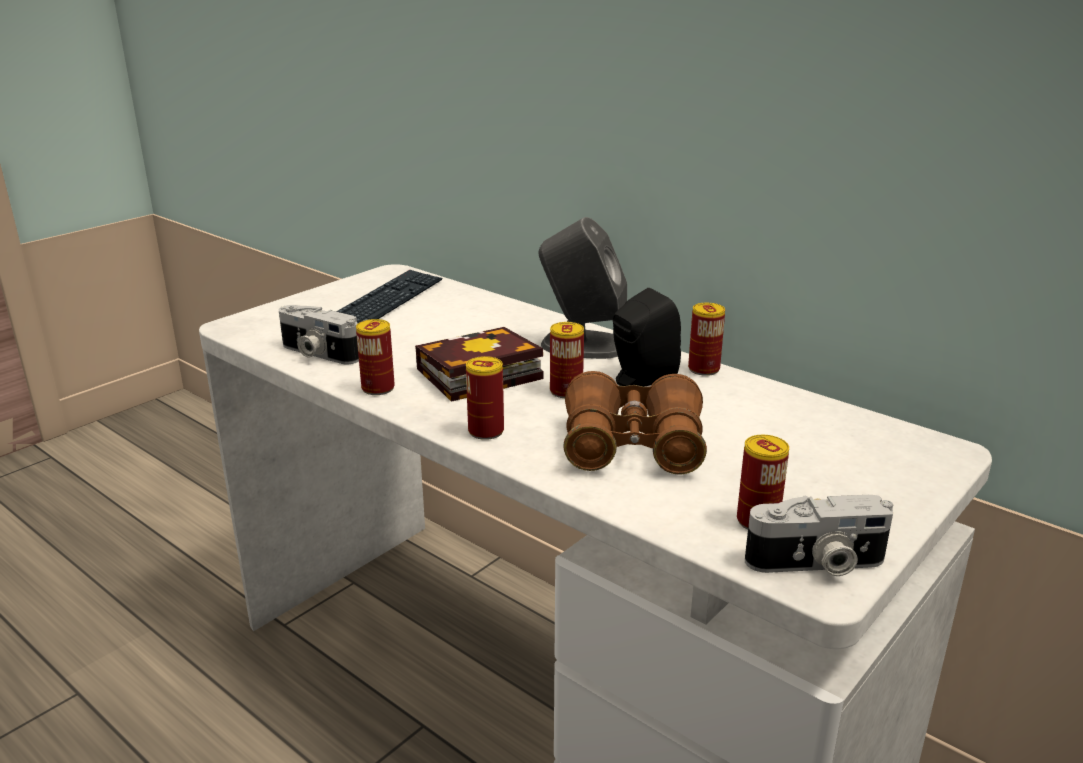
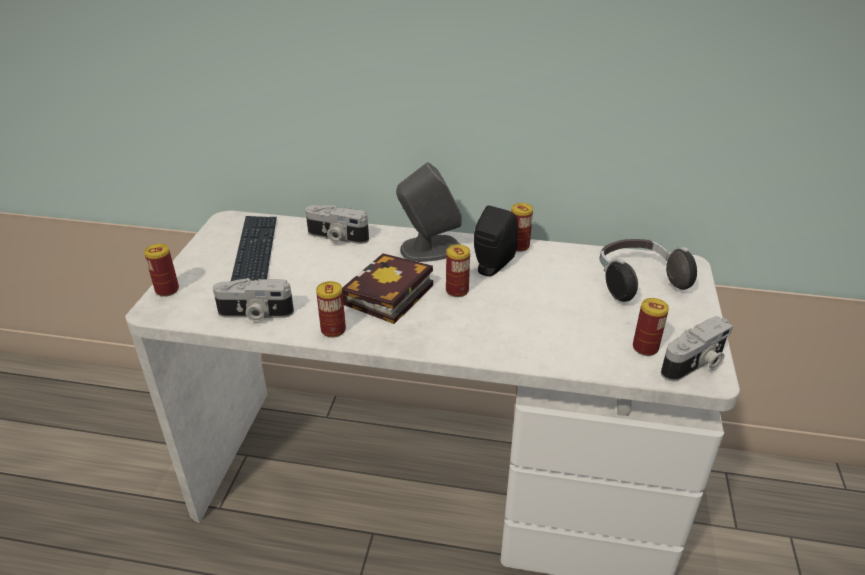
camera: 30 degrees left, 10 degrees up
(486, 310) = (336, 237): none -> camera
(486, 431) = (440, 340): can -> can (167, 290)
(632, 446) = (535, 320): brown binoculars -> none
(836, 447) = (637, 282): none -> headphones

